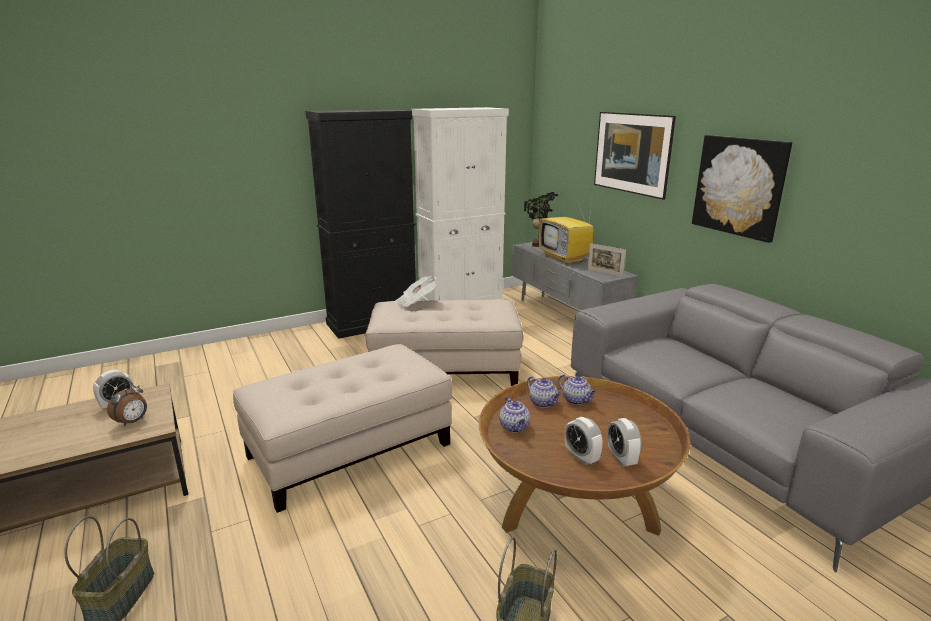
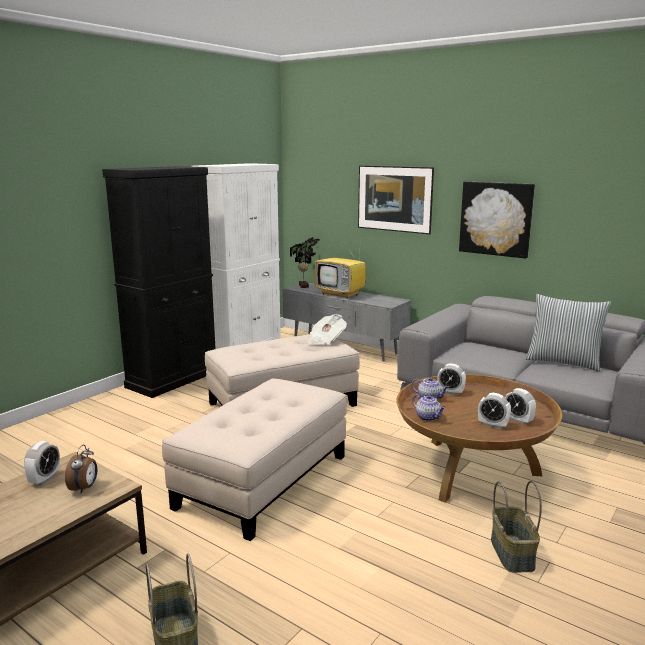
camera: 25 degrees left, 5 degrees down
(415, 302) = (247, 345): newspaper -> newspaper (325, 340)
(576, 400) = (450, 392): teapot -> alarm clock
(605, 273) = (385, 301): picture frame -> none
(766, 390) = (563, 362): none -> pillow

